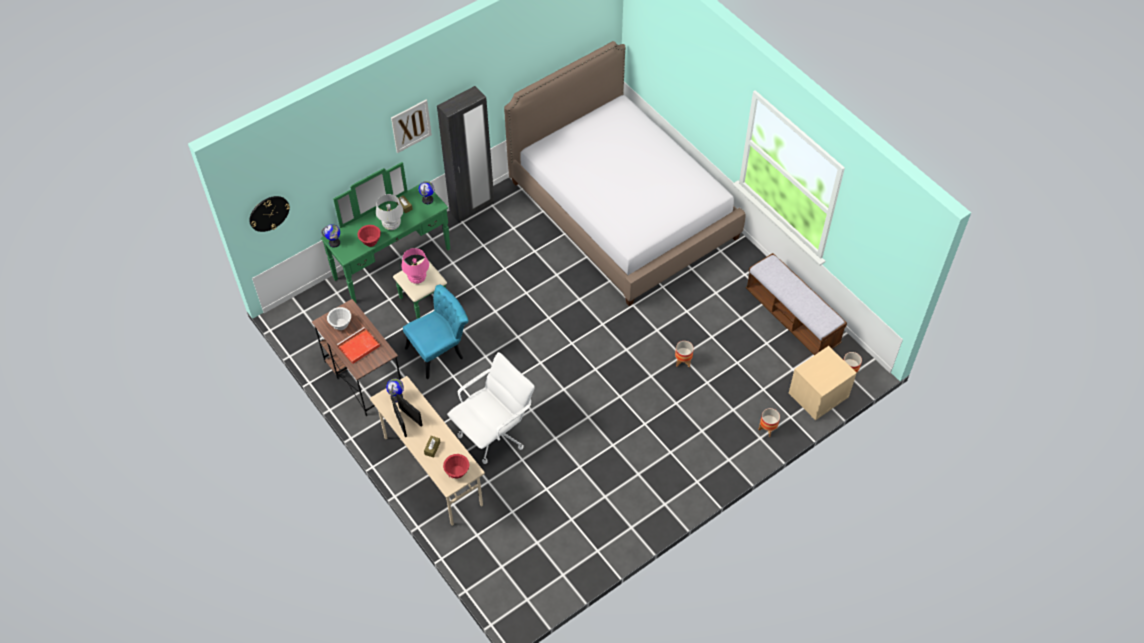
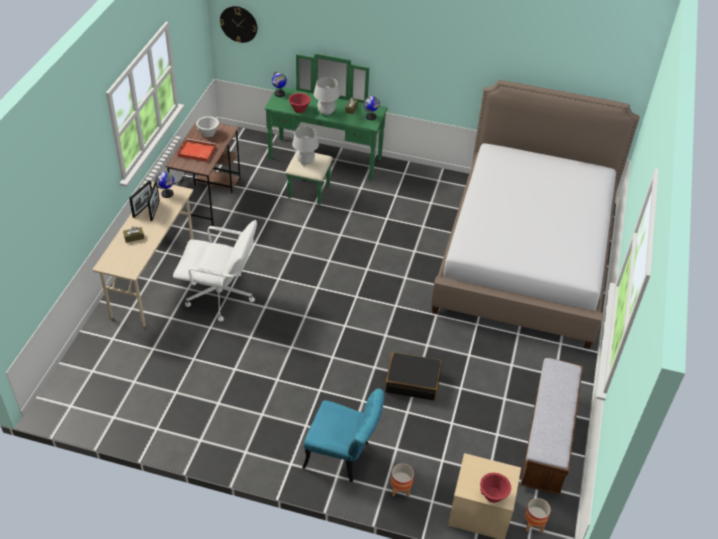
camera: 50 degrees right, 10 degrees down
(411, 126) = (388, 37): picture -> none
(417, 279) = (305, 161): pink table lamp -> white table lamp
(440, 351) = (271, 224): turquoise chair -> turquoise chair (343, 456)
(457, 472) = (121, 263): red bowl -> red bowl (492, 495)
(472, 208) = (423, 171): black wardrobe -> none
(683, 361) = (412, 381): planter -> black suitcase

